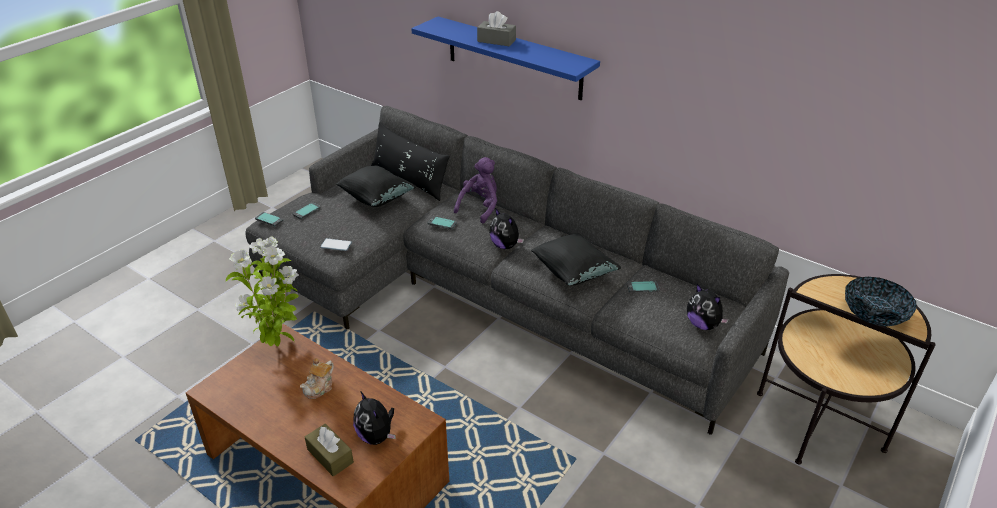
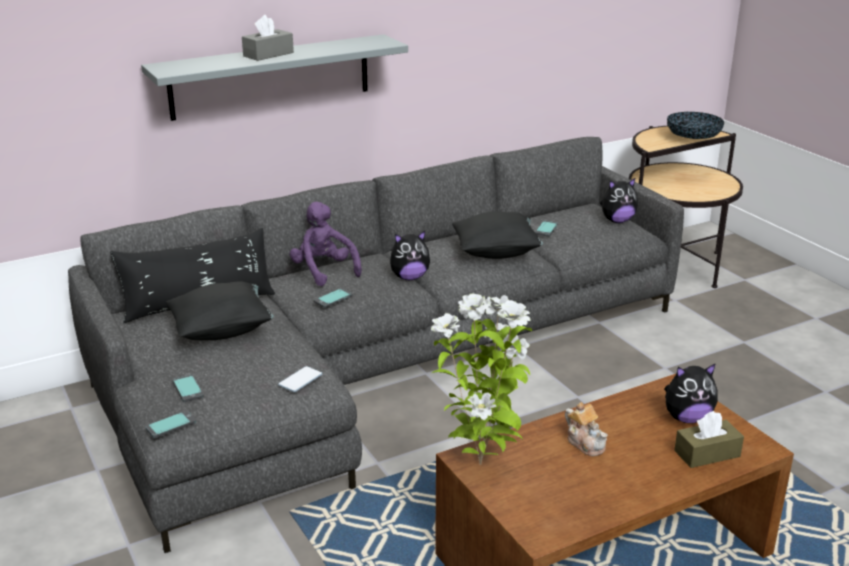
camera: 65 degrees left, 10 degrees down
(514, 58) = (271, 77): blue shelf -> grey shelf

